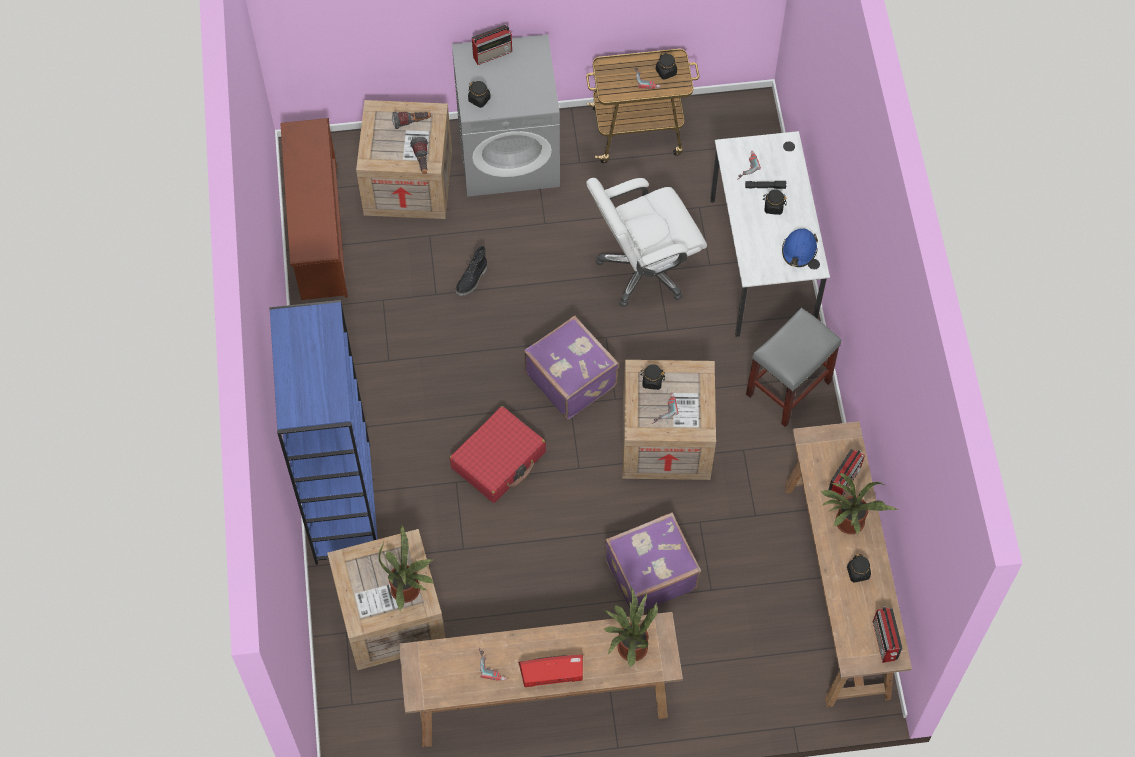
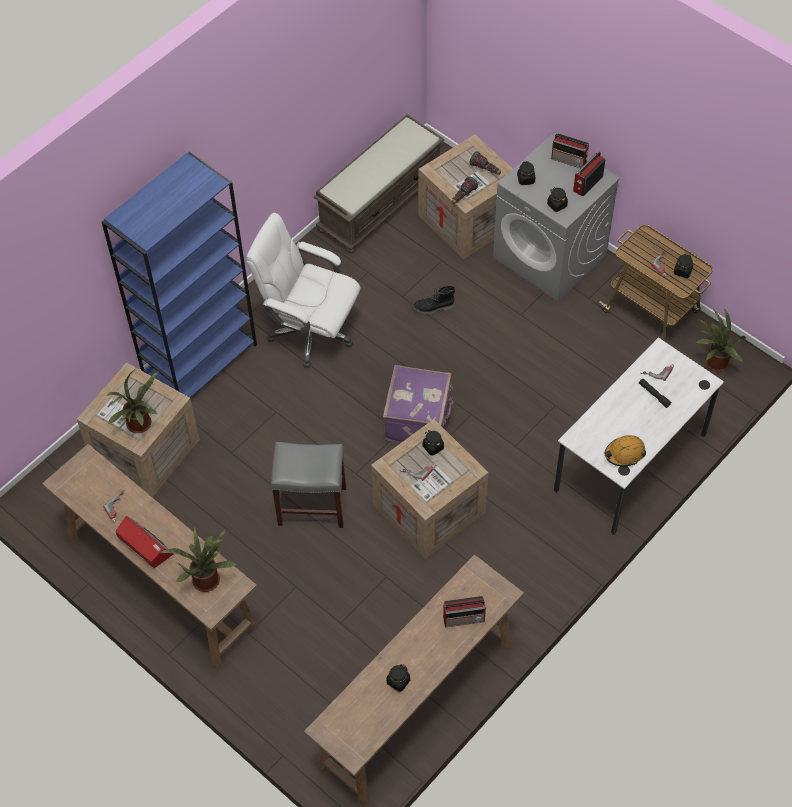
camera: 50 degrees right, 5 degrees down
(317, 231) = (380, 201): brown shoe rack -> brown bench
(499, 460) = (315, 423): red suitcase -> none
(644, 269) = (547, 397): white office chair -> white office chair (310, 332)
(649, 573) = (317, 575): purple suitcase -> none
(773, 207) = (643, 412): black jar -> black jar (557, 205)
(788, 387) = (547, 553): grey stool -> grey stool (313, 505)
(799, 250) = (624, 453): blue hard hat -> orange hard hat
(848, 524) = (431, 646): potted plant -> potted plant (714, 363)
(884, 642) = (358, 740): radio -> radio (587, 184)

